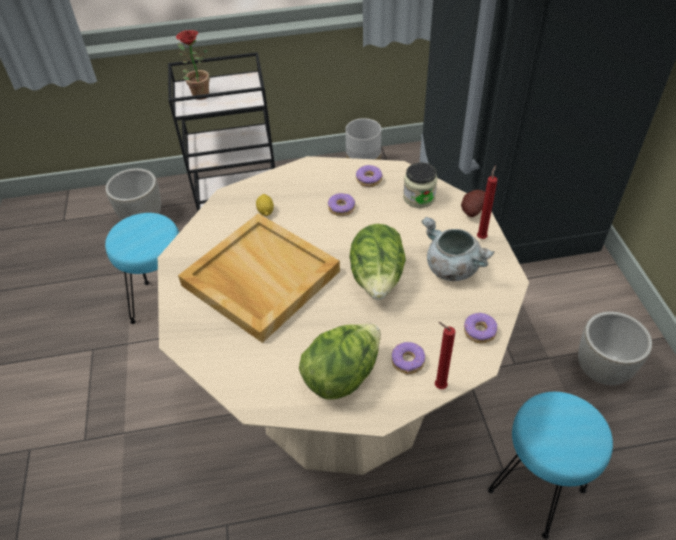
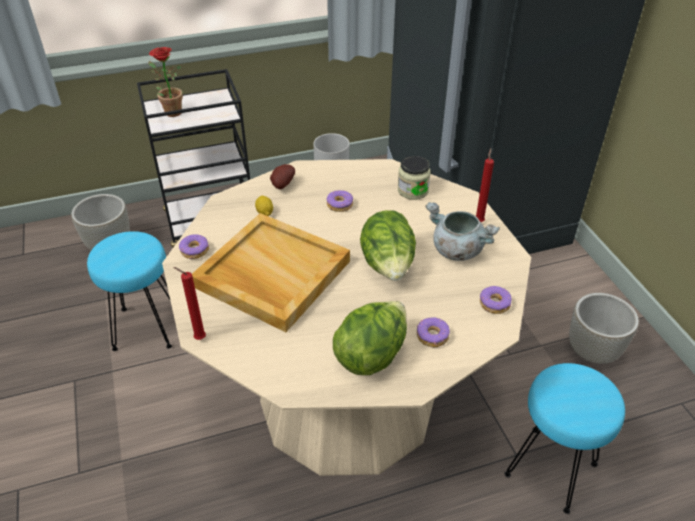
camera: 10 degrees left, 5 degrees down
(369, 180) = (361, 178): donut -> donut (195, 251)
(438, 386) = (465, 355): red candle -> red candle (198, 338)
(471, 211) = (464, 199): potato -> potato (282, 185)

